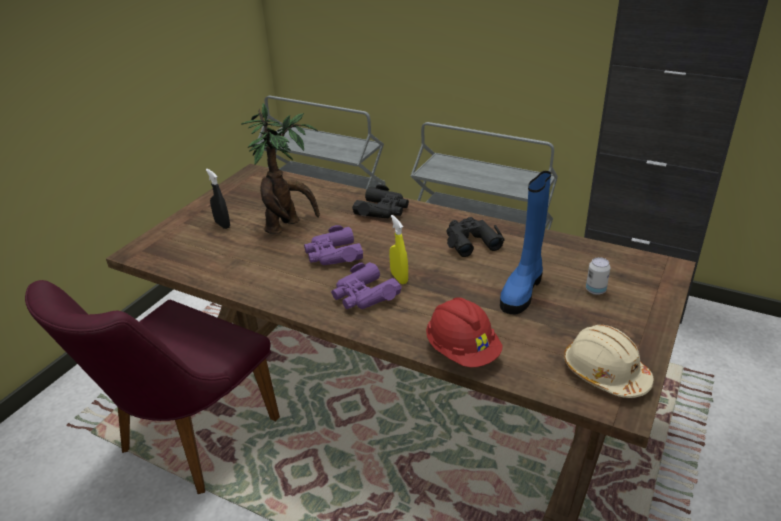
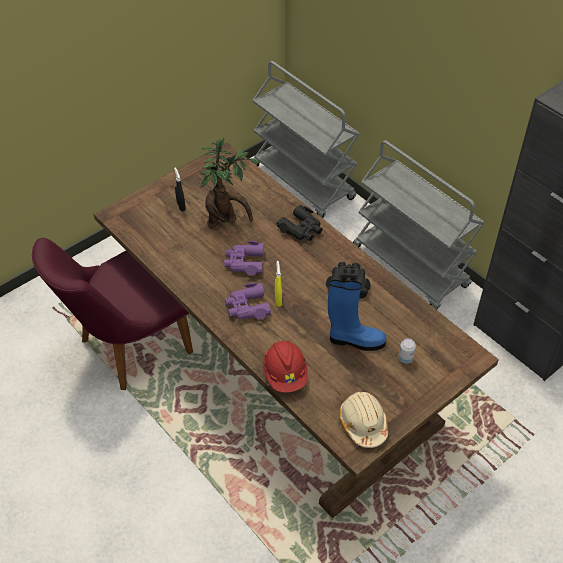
camera: 20 degrees right, 15 degrees up
(522, 290) = (355, 340): blue boot -> blue boot turned 135 degrees counterclockwise

